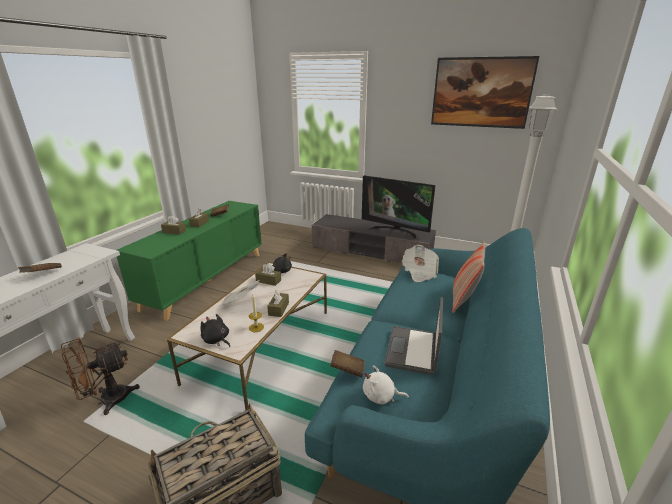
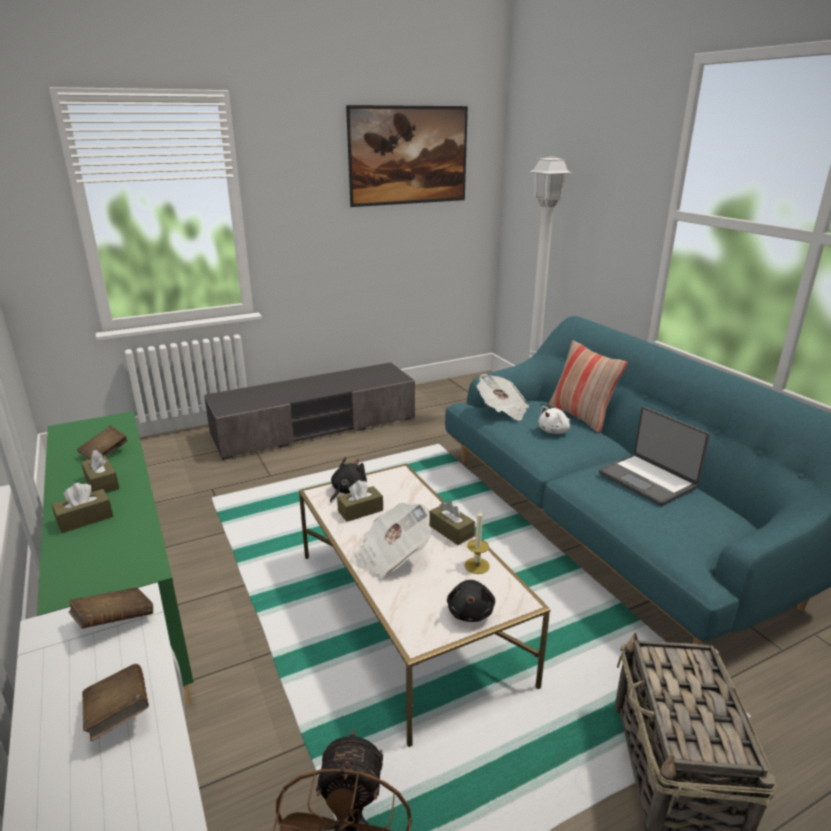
camera: 50 degrees left, 0 degrees up
(216, 340) = (470, 611): black plush toy -> black plush toy turned 75 degrees counterclockwise
(347, 370) = (647, 531): brown book -> brown book (115, 622)
(381, 396) = (705, 531): white plush toy -> white plush toy (554, 431)
(395, 231) = (349, 381): television -> none

